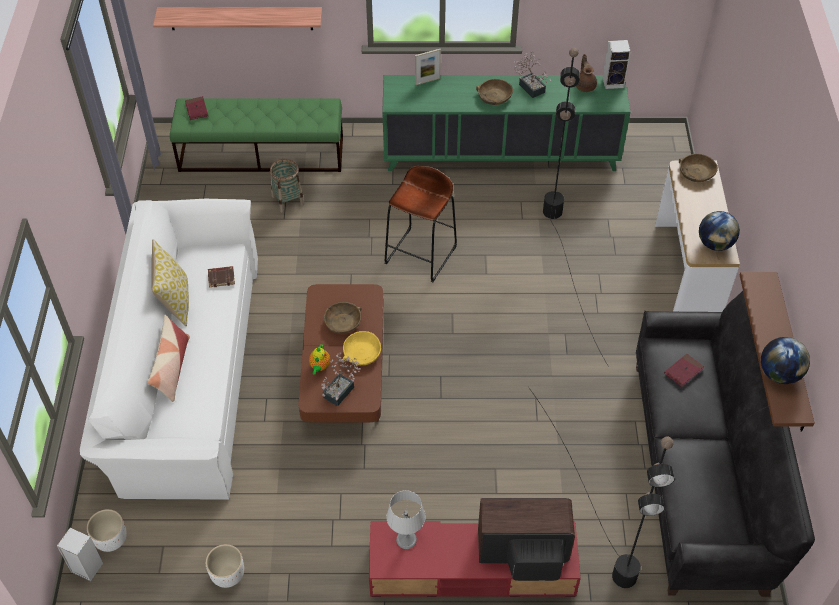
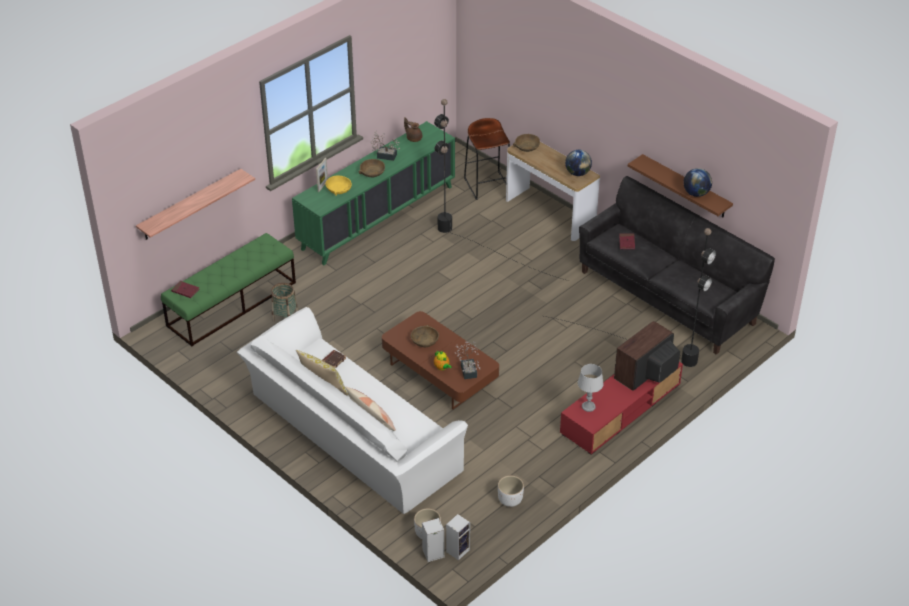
camera: 45 degrees left, 10 degrees down
(362, 353) = (455, 346): yellow bowl -> yellow bowl (338, 189)
(421, 255) = (402, 294): brown stool -> brown stool (488, 185)
(614, 82) = (426, 127): speaker -> speaker (458, 550)

